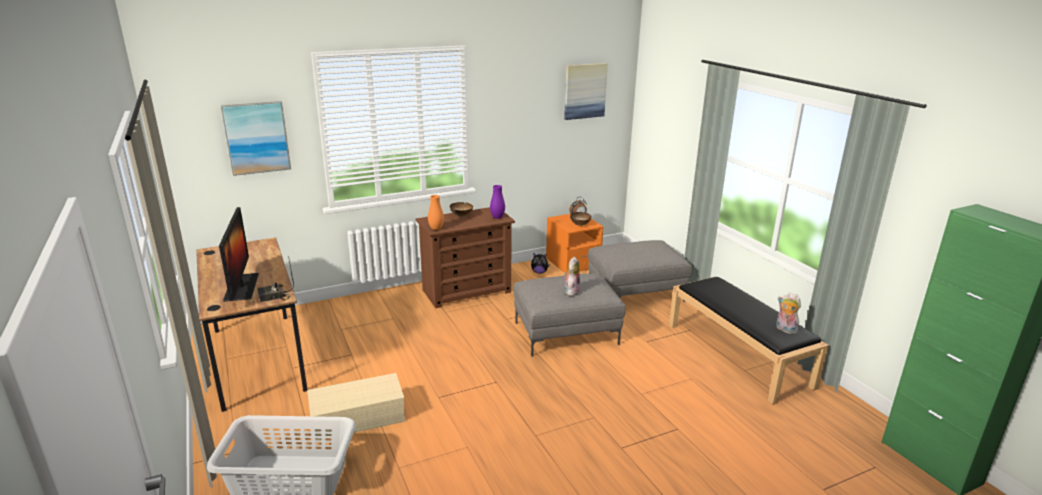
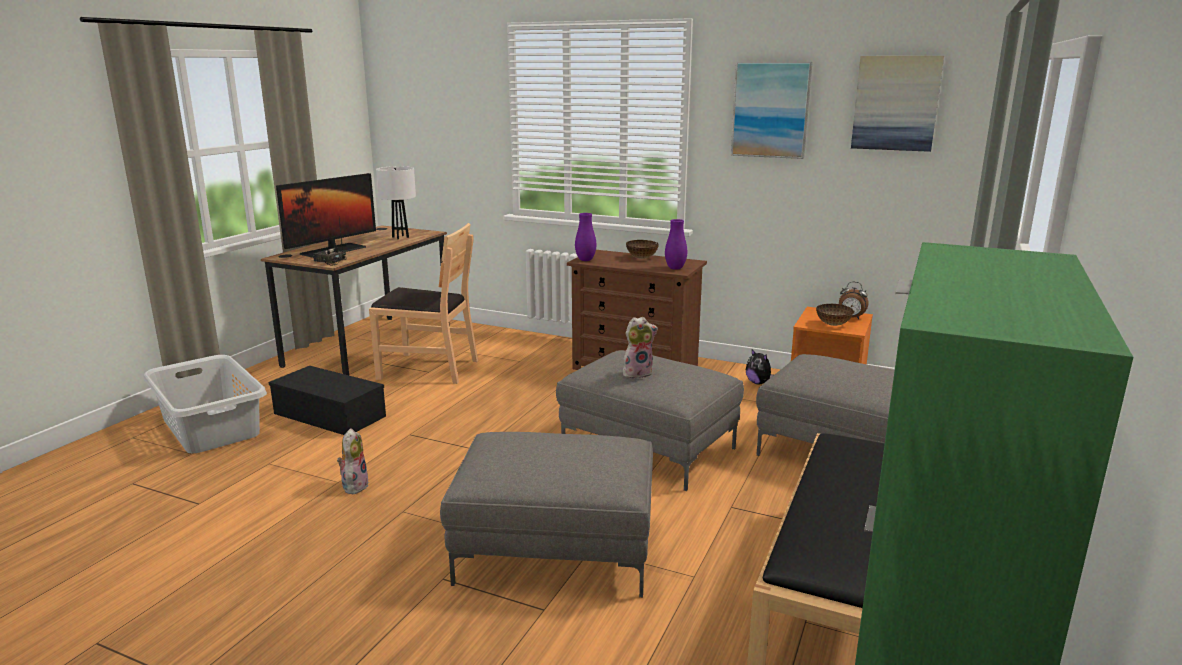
camera: 50 degrees right, 5 degrees down
(255, 255) = (400, 237): none -> white table lamp
(256, 137) = (451, 118): picture -> picture (770, 110)
(346, 352) = (428, 369): none -> brown chair
(359, 416) = (331, 415): beige storage box -> black storage box
(436, 229) = (585, 260): orange vase -> purple vase
(632, 405) = (553, 552): none -> grey ottoman
(785, 330) = (847, 556): plush toy -> plush toy (354, 485)

